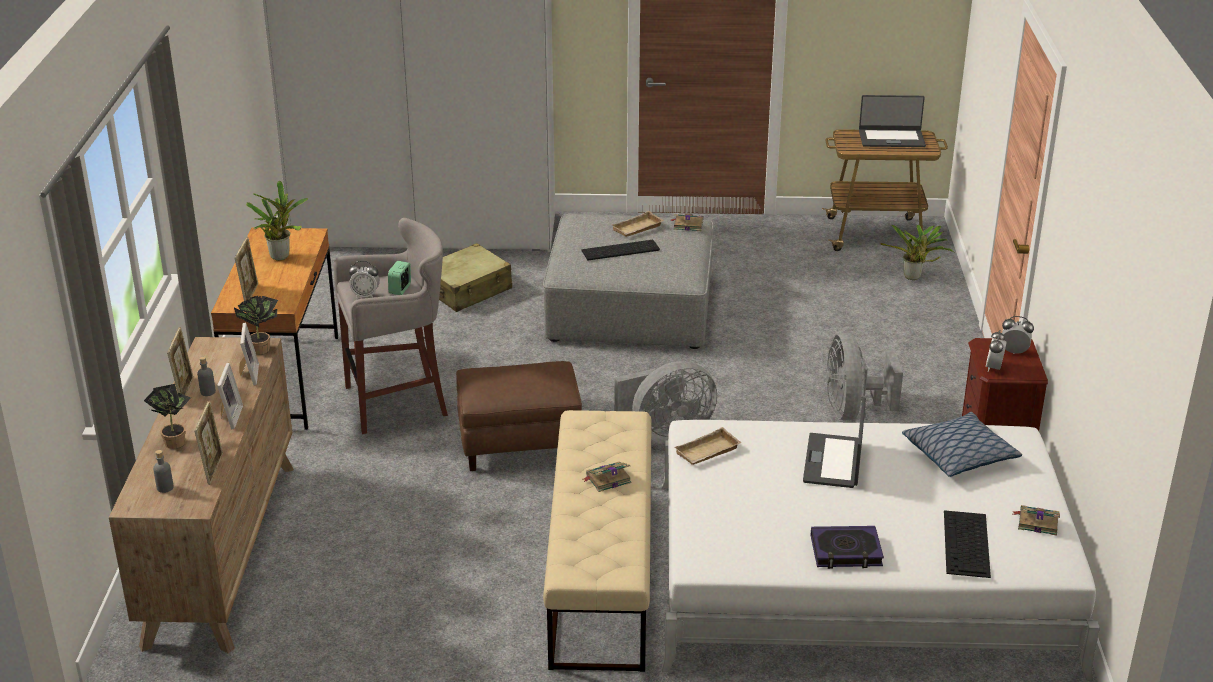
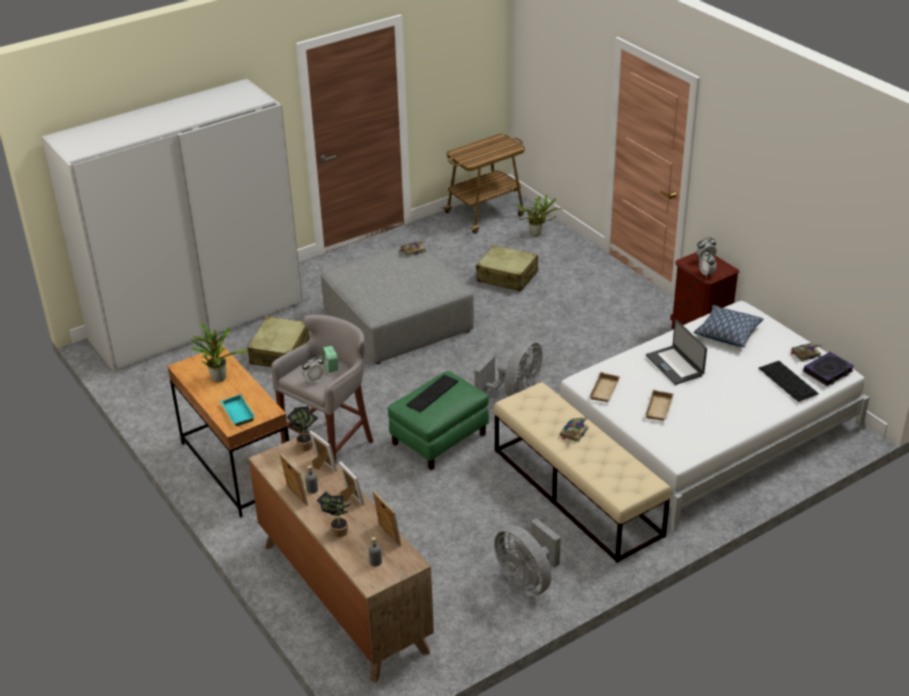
camera: 35 degrees left, 5 degrees up
(249, 294) = (236, 413): picture frame -> turquoise tray
(519, 444) = (439, 439): brown ottoman -> green ottoman
(620, 251) = (395, 284): keyboard -> keyboard (433, 394)
(637, 229) = (386, 265): beige tray -> beige tray (660, 409)
(816, 309) = (507, 277): none -> beige suitcase
(846, 552) = (738, 413): book -> book (828, 372)
(852, 411) = (597, 332): grey fan -> grey fan (527, 580)
(891, 138) = (486, 146): laptop -> none

